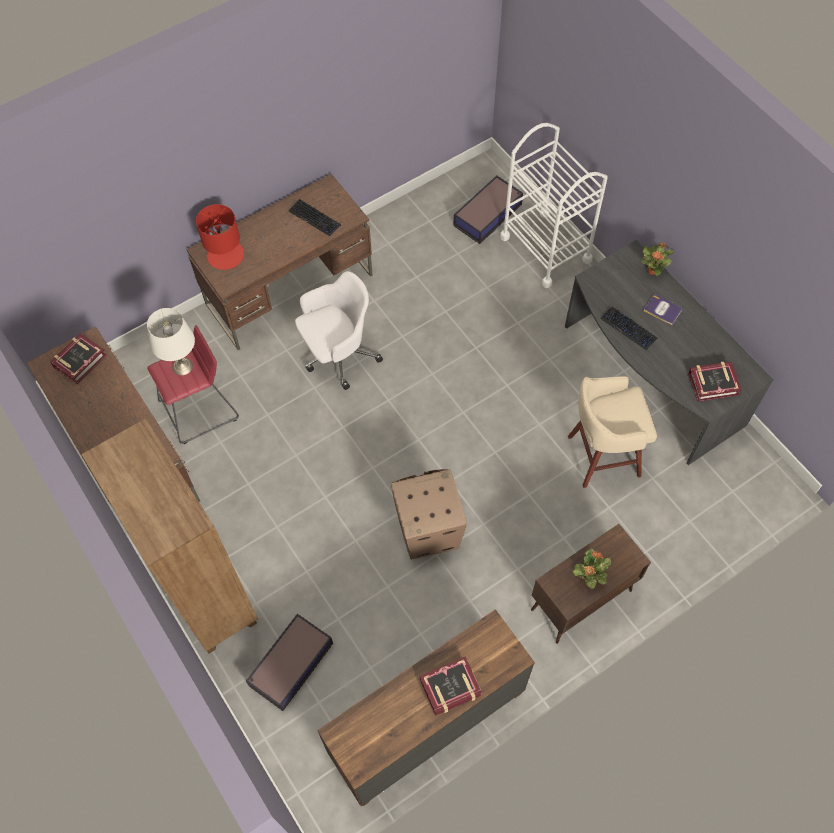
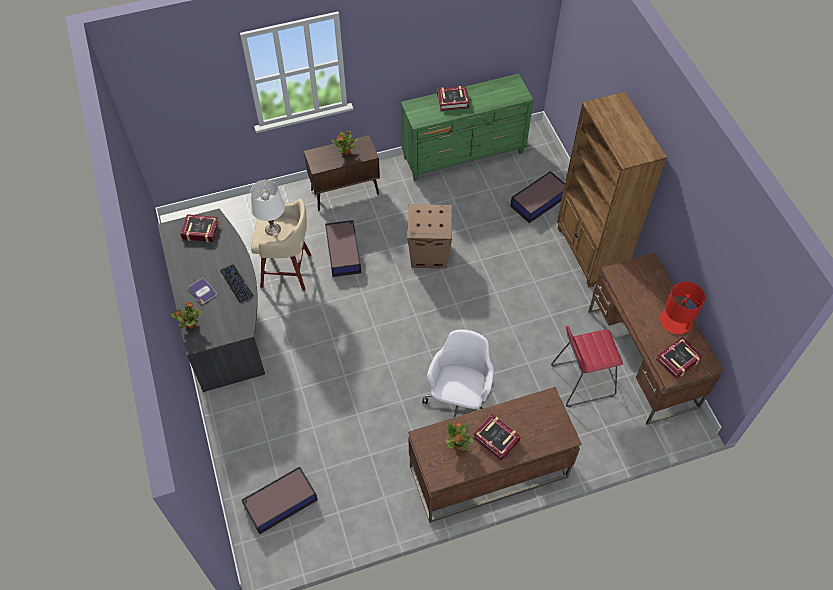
camera: 165 degrees left, 5 degrees down
(182, 366) = (593, 353): white table lamp -> white table lamp (272, 229)
(225, 255) = (546, 427): red table lamp -> red table lamp (676, 321)
(276, 233) = (496, 439): none -> book
(314, 218) = (457, 445): keyboard -> potted plant
(338, 354) = (459, 398): white office chair -> white office chair turned 120 degrees clockwise
(426, 725) = (464, 155): brown dresser -> green dresser
(542, 503) = (343, 252): none -> storage box
(545, 248) = (245, 451): white cart -> none

